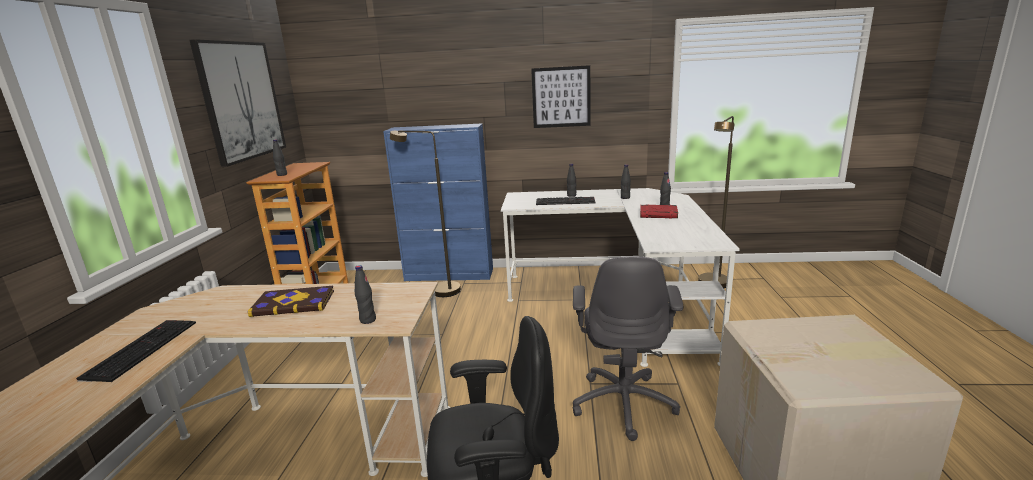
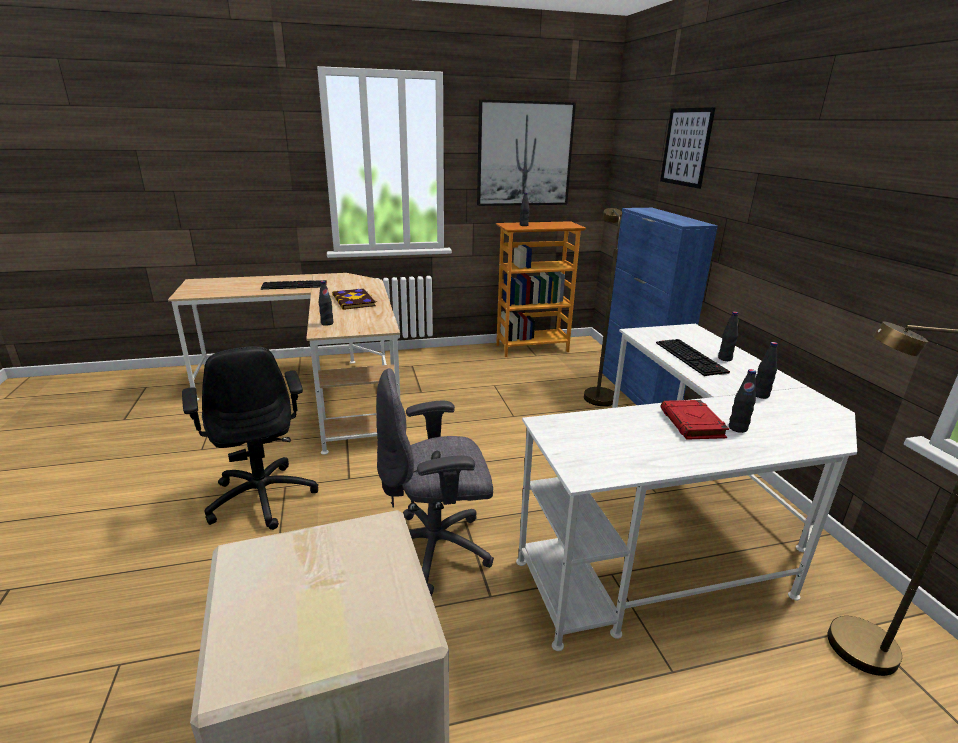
camera: 70 degrees right, 5 degrees up
(561, 97) = (814, 211): picture -> picture (686, 147)

